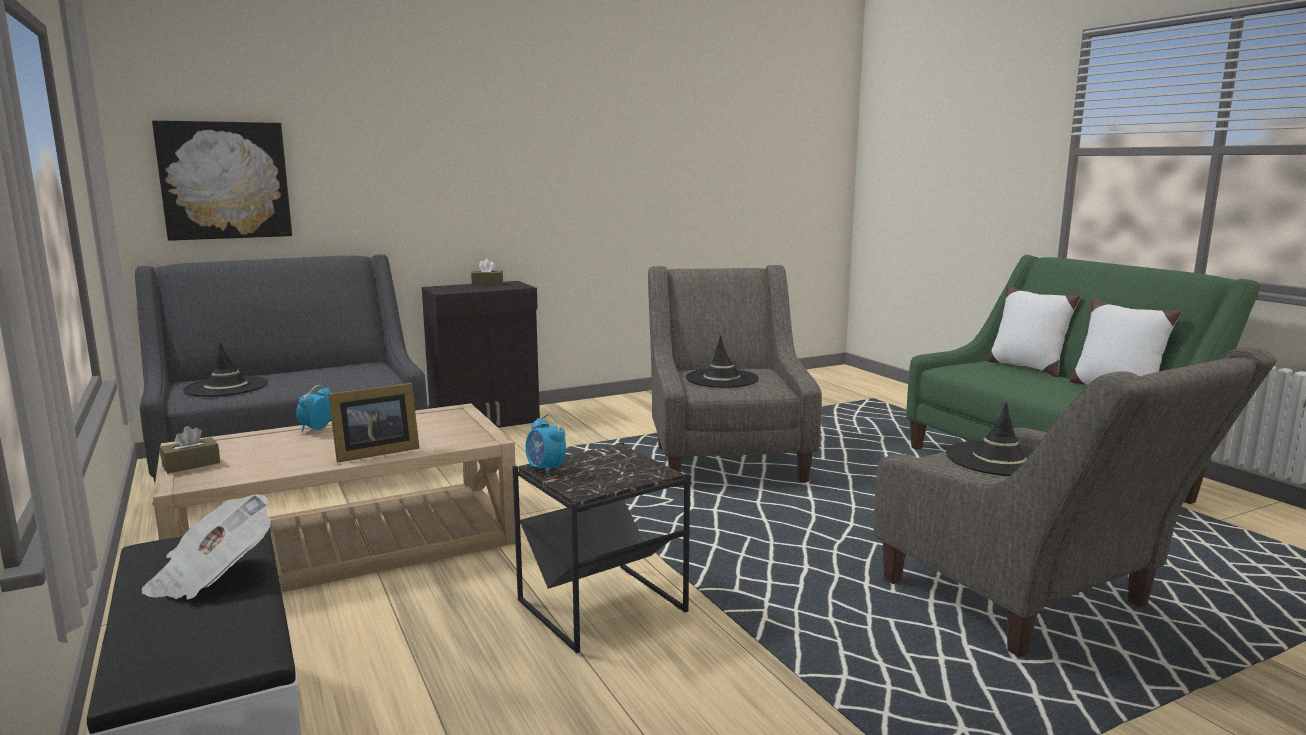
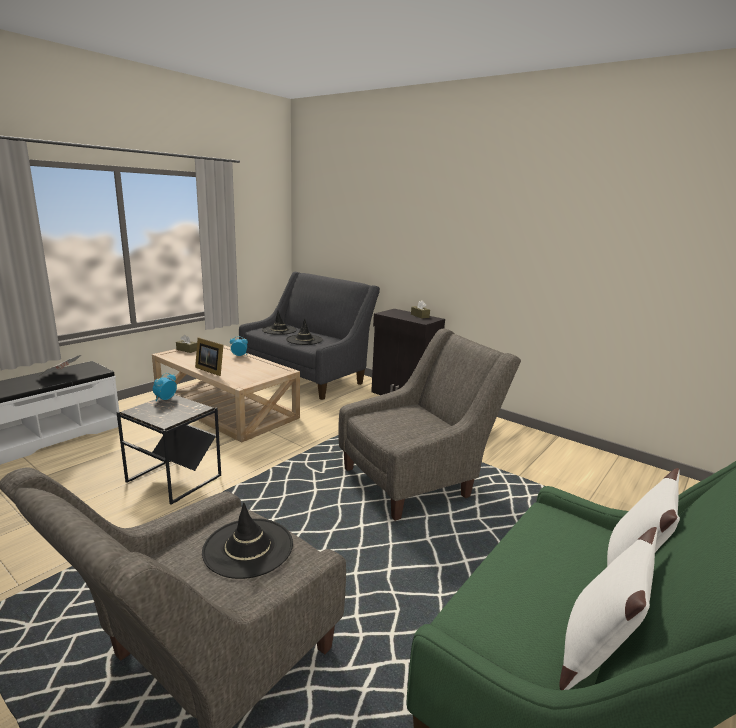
camera: 65 degrees right, 5 degrees up
(225, 180) = (327, 237): picture -> none
(721, 379) = (399, 419): black hat -> black hat (304, 340)

